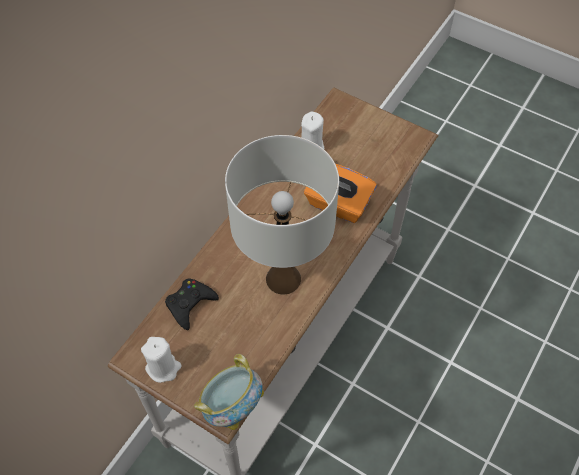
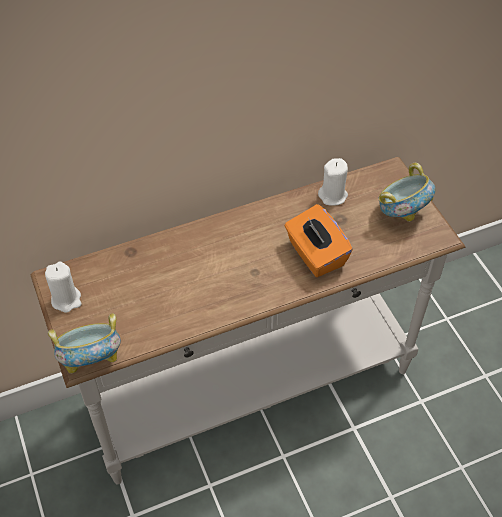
camera: 35 degrees right, 5 degrees down
(190, 304) = (126, 264): black game controller -> none
(283, 279) = (216, 288): white table lamp -> none
(374, 132) = (402, 213): none -> bowl

